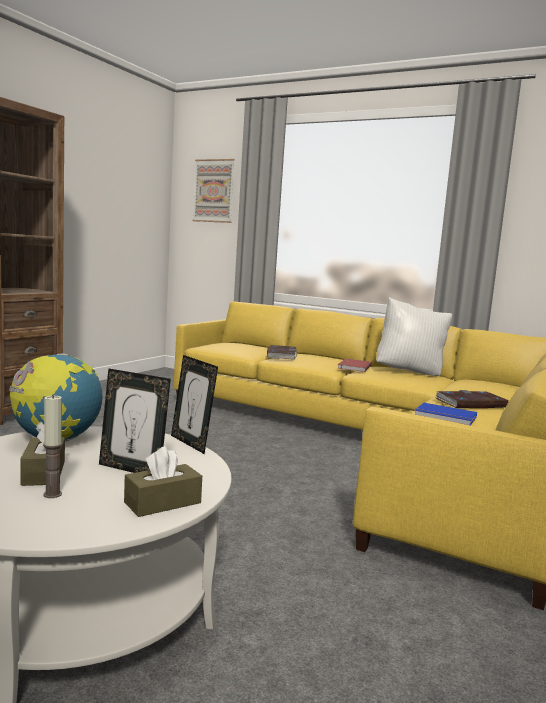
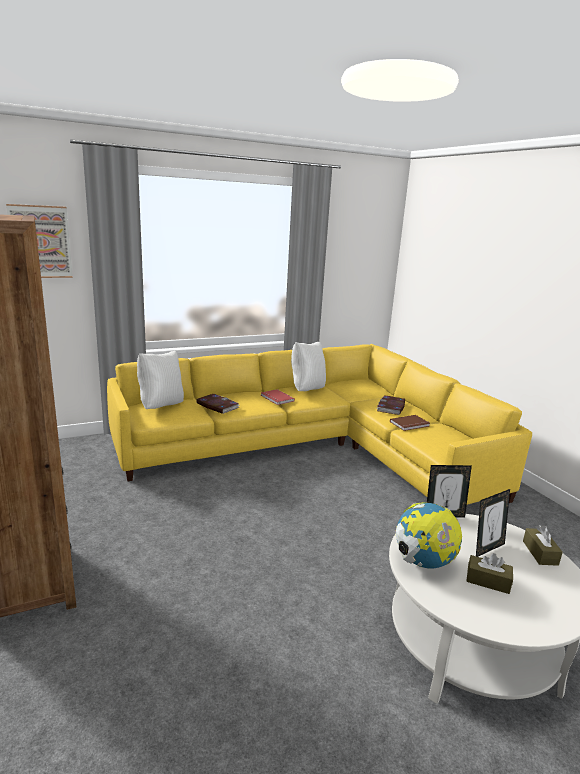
camera: 55 degrees left, 10 degrees up
(52, 494) = (525, 585): candle -> none
(240, 344) = (161, 405): none -> white pillow
(445, 417) = (410, 424): blue book -> brown book

